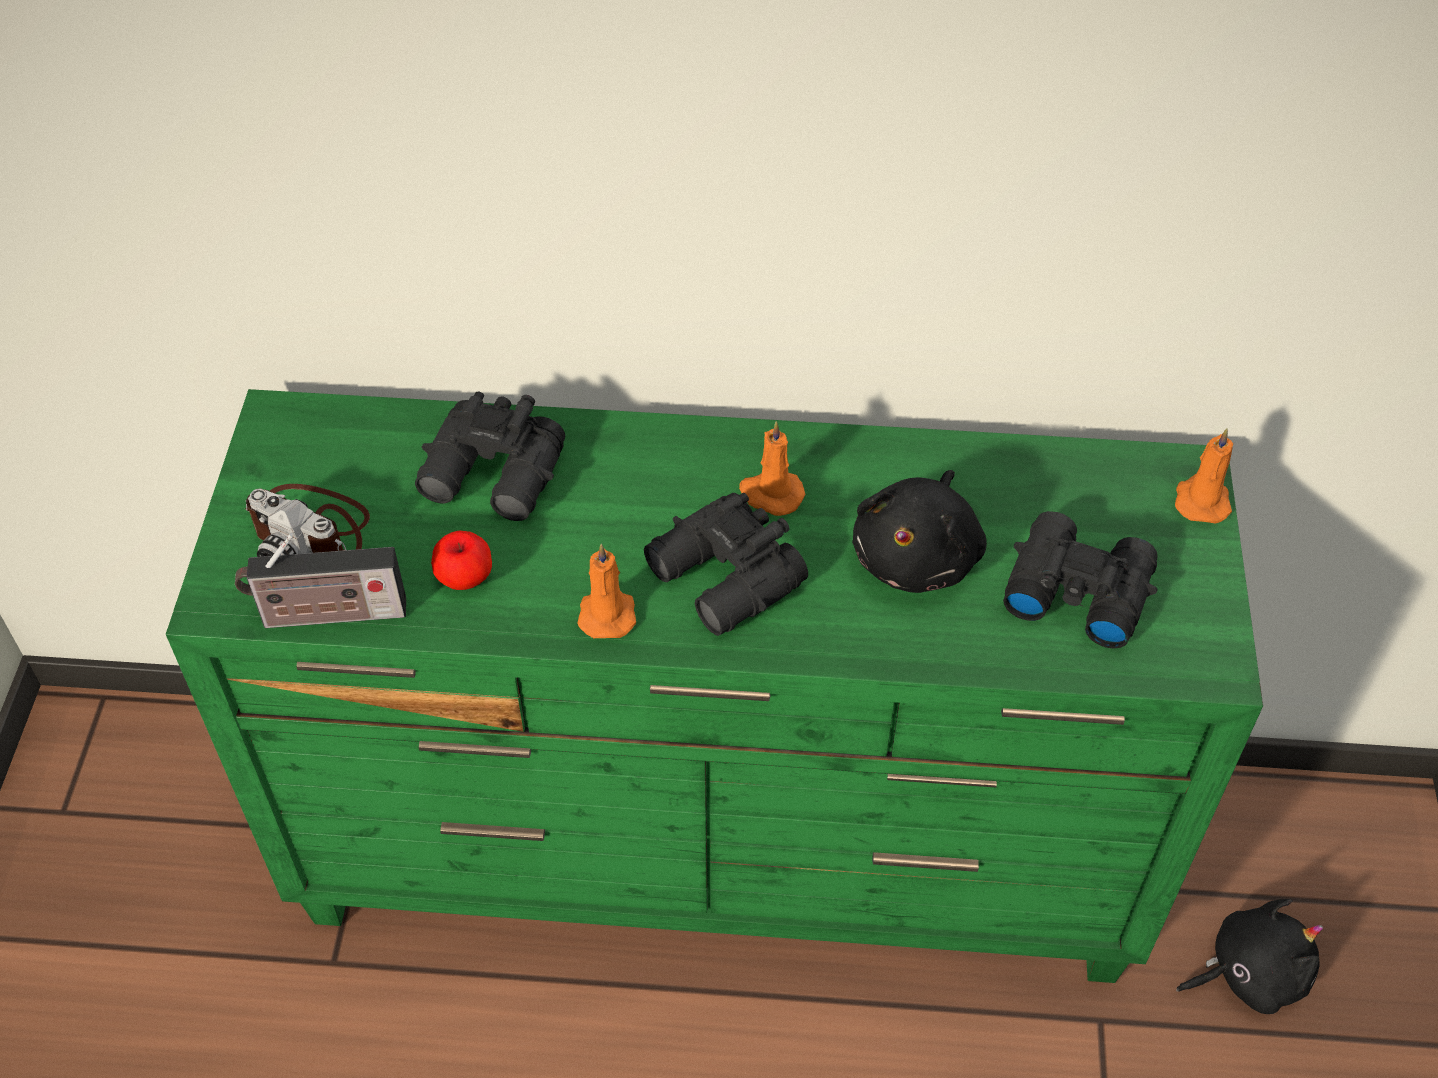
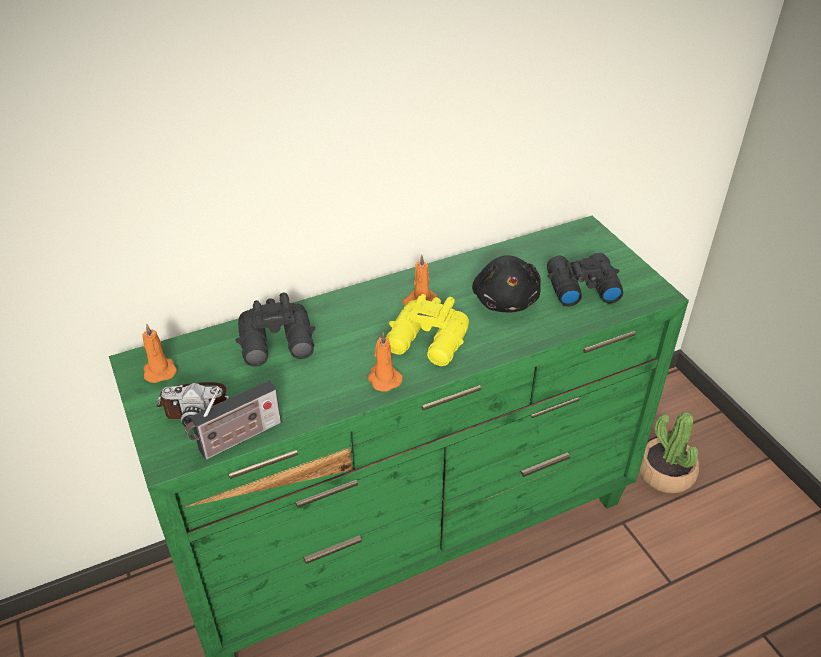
camera: 30 degrees left, 10 degrees down
(465, 578) = (299, 393): apple -> none
(724, 580) = (428, 343): black binoculars -> yellow binoculars
(1201, 499) = (599, 237): orange candle -> orange candle (159, 370)
(1249, 973) = (665, 473): black plush toy -> potted plant

